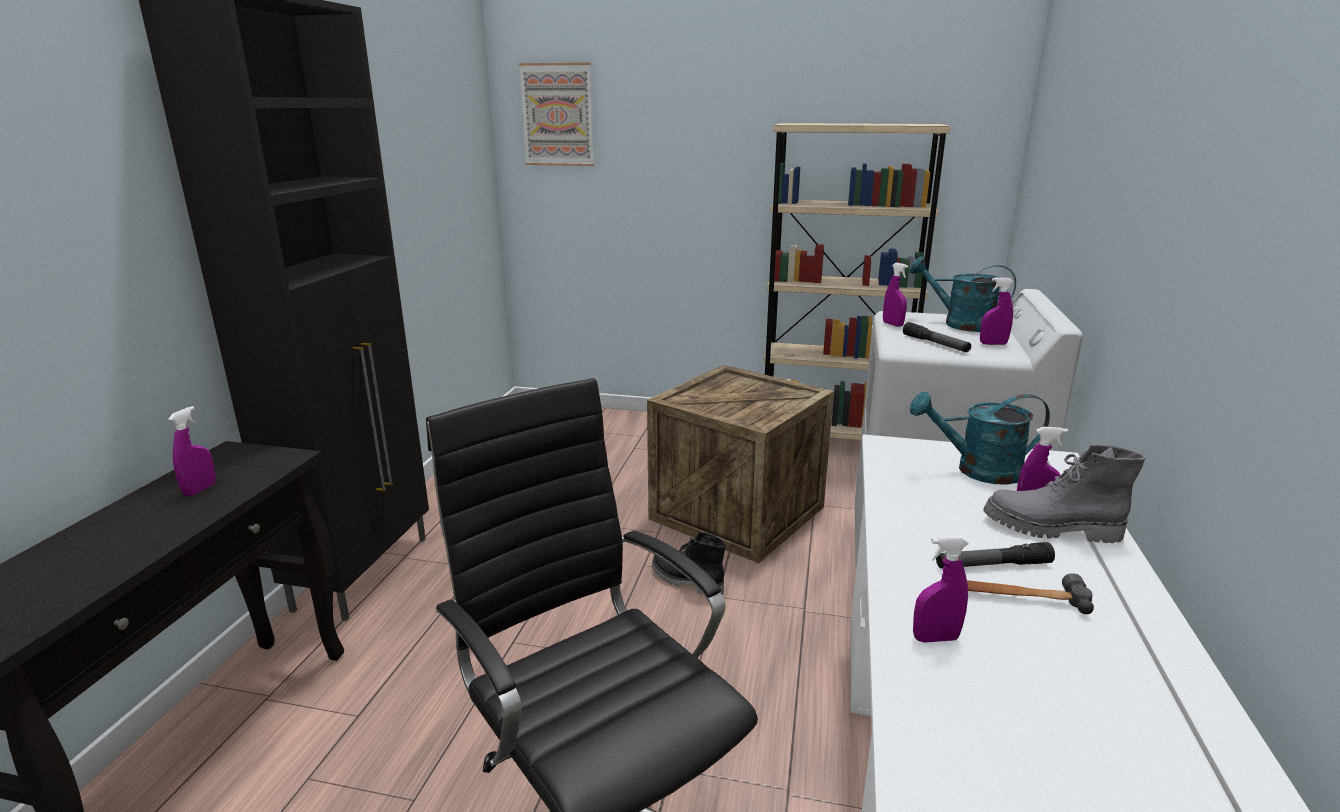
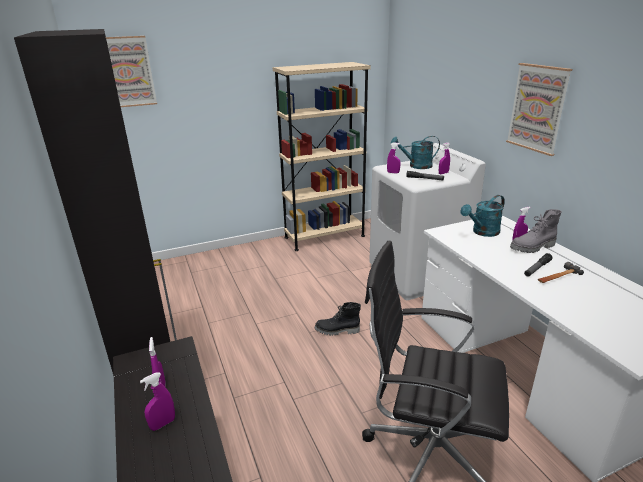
camera: 35 degrees left, 5 degrees up
(736, 513) = (322, 288): crate -> none
(935, 638) = (559, 302): purple spray bottle -> purple spray bottle (163, 424)
(1172, 204) = (537, 108): none -> picture

